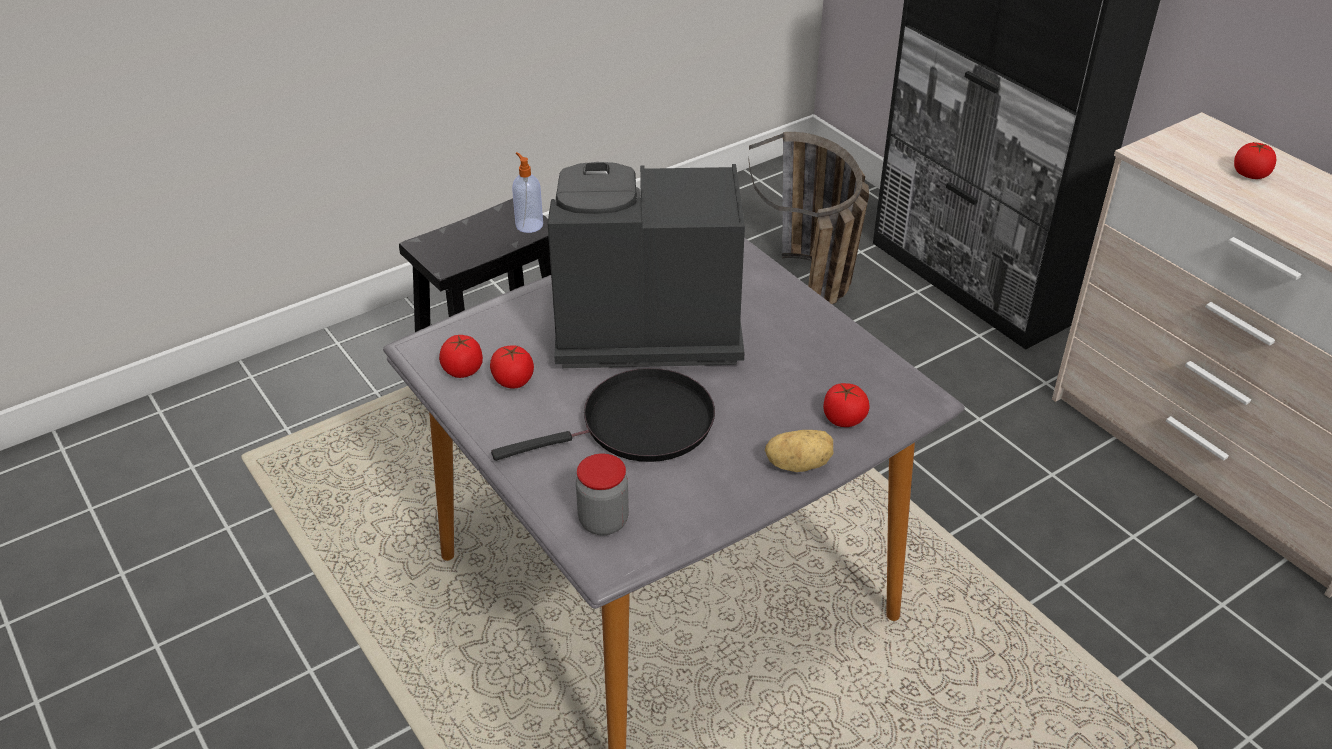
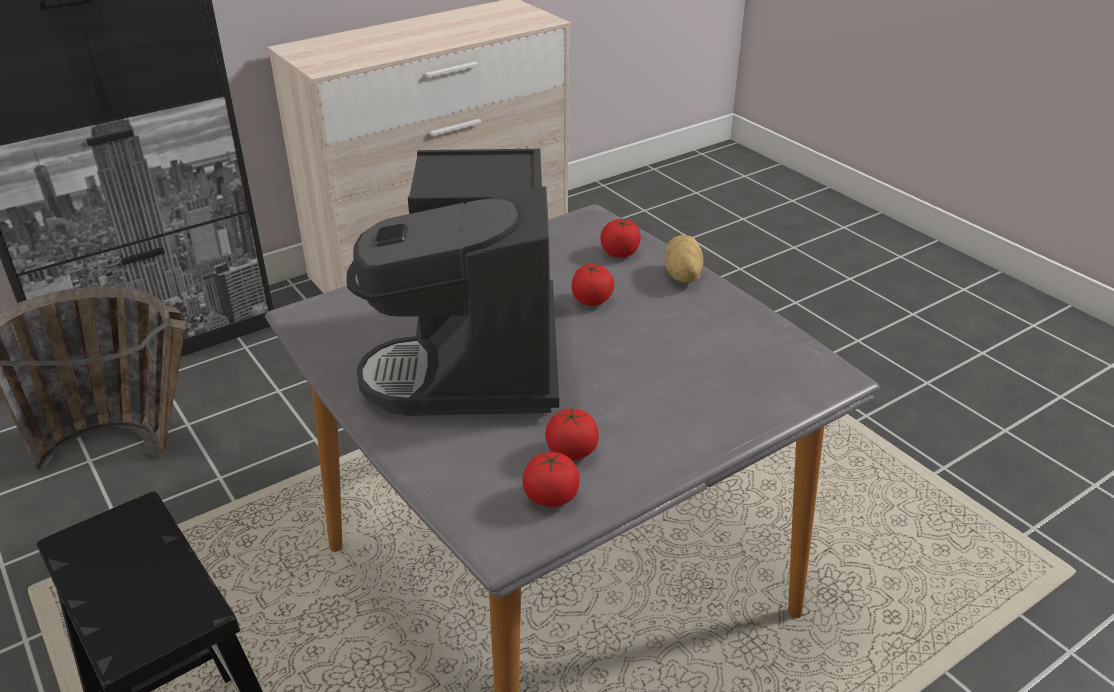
camera: 90 degrees left, 5 degrees down
(528, 225) = (127, 524): soap dispenser -> none
(603, 521) = (781, 379): jar -> none
(639, 425) = (641, 360): black frying pan -> none
(1250, 175) = (369, 44): tomato -> tomato (592, 300)

